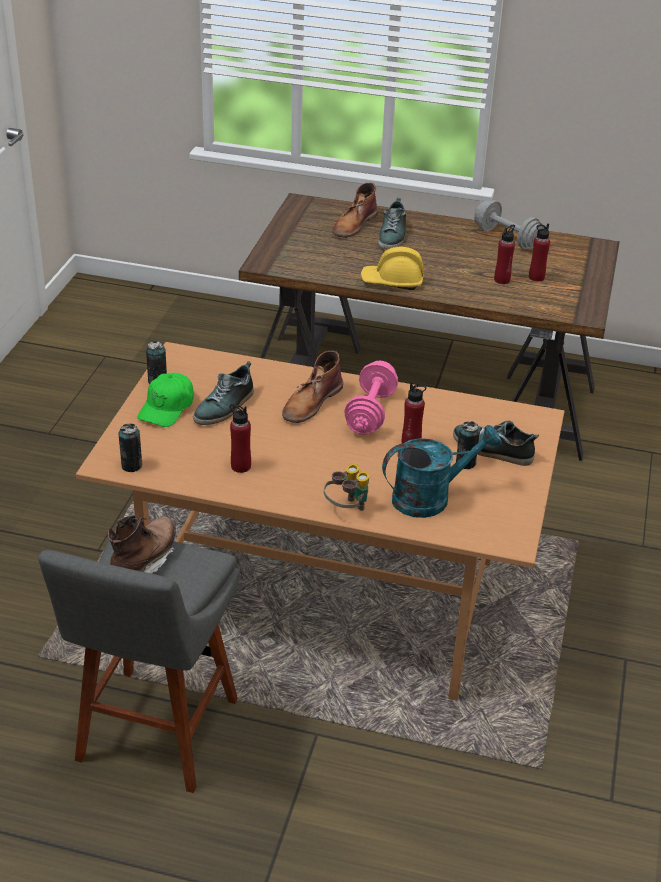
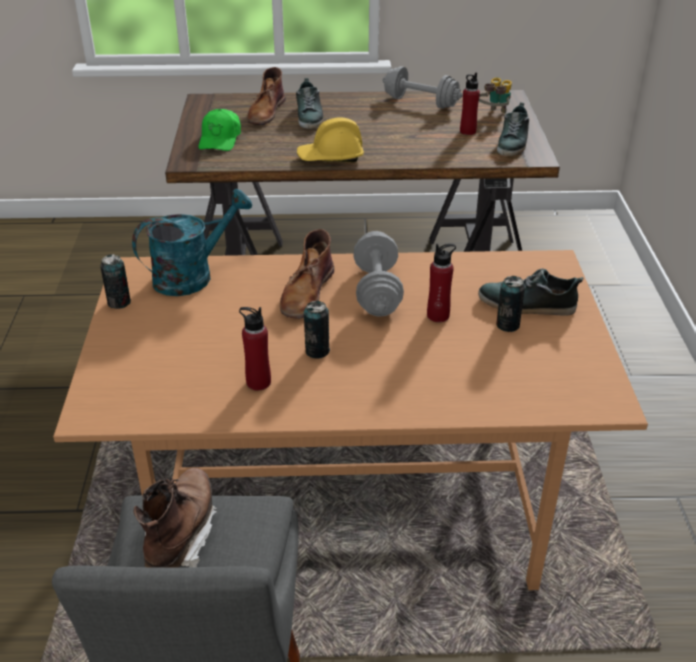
camera: 15 degrees left, 0 degrees up
(131, 466) = (123, 410): can -> can (317, 351)
(167, 408) = (142, 331): green cap -> green cap (220, 139)
(225, 407) = (210, 316): shoe -> shoe (513, 143)
(347, 509) = (406, 407): binoculars -> binoculars (494, 114)
(370, 413) = (377, 291): pink dumbbell -> grey dumbbell
(431, 497) = (492, 372): turquoise watering can -> turquoise watering can (192, 275)
(502, 280) = (437, 139): red bottle -> none

